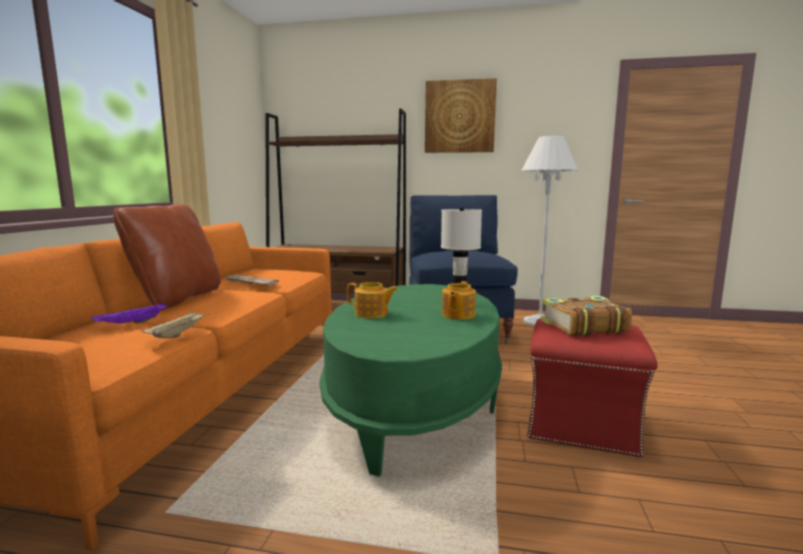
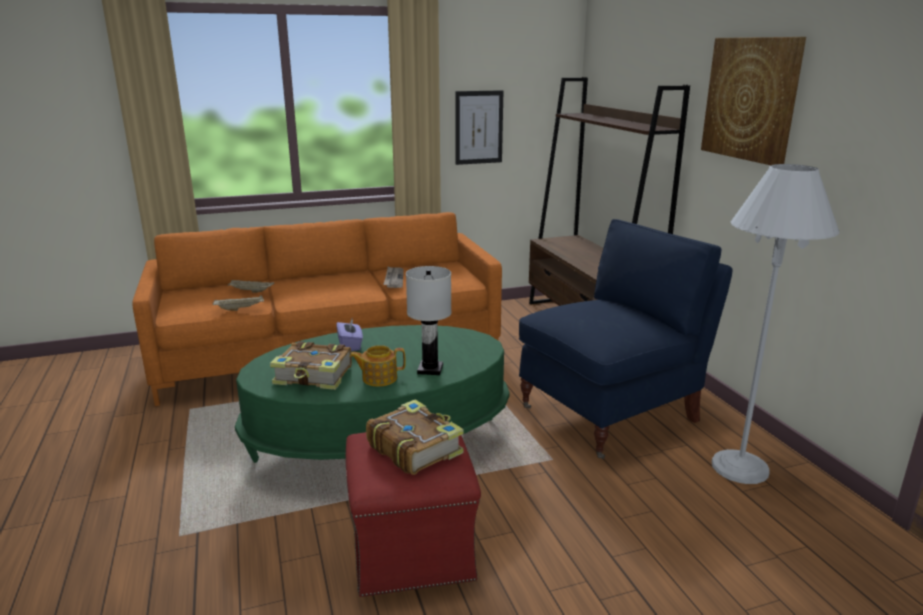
camera: 60 degrees right, 10 degrees up
(132, 324) = (250, 291): purple tray -> beige tray
(177, 298) = (319, 279): brown pillow -> none
(215, 148) = (479, 127): none -> picture
(372, 314) = (350, 345): teapot -> purple tissue box
(425, 331) = (314, 376): none -> book

